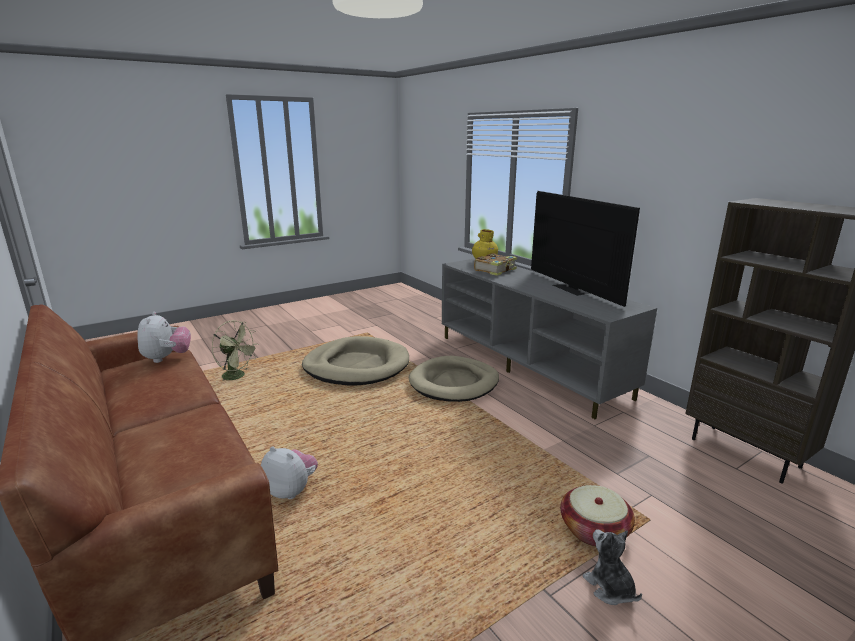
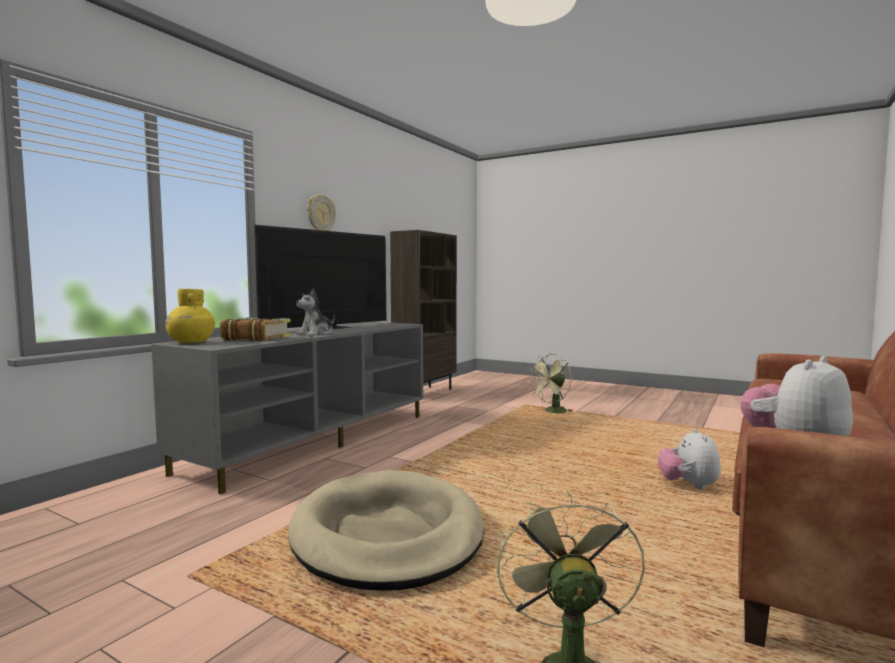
camera: 115 degrees left, 15 degrees down
(454, 383) = (393, 464): beige dog bed -> none
(594, 530) = (552, 412): basket -> green fan
(609, 588) = (589, 409): plush toy -> plush toy (316, 334)
(638, 176) = (320, 214): none -> wall clock

